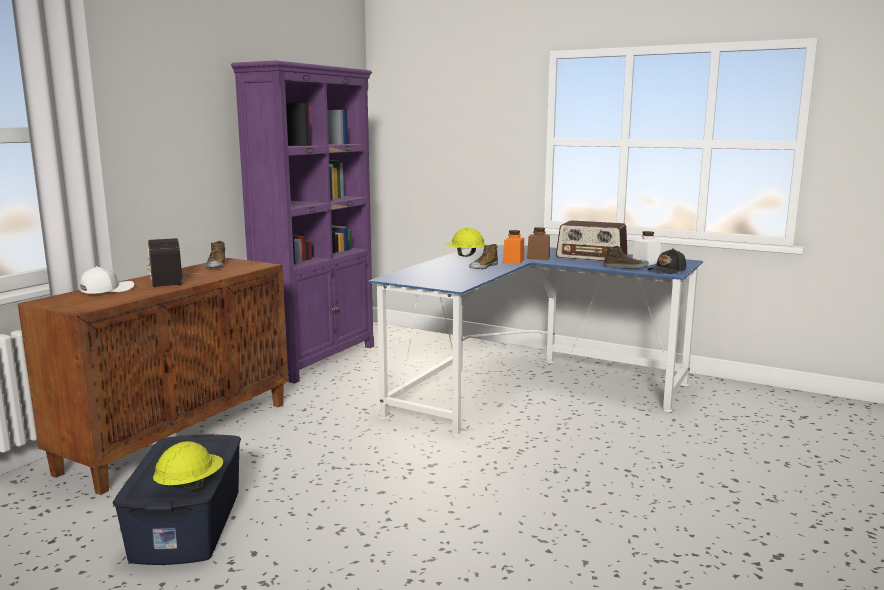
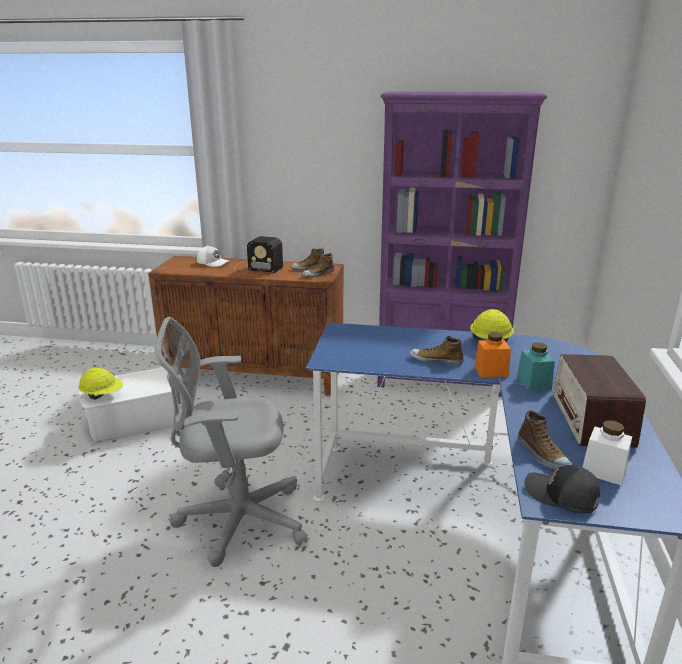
camera: 70 degrees right, 10 degrees up
(170, 278) = (256, 267): radio -> radio turned 120 degrees counterclockwise
(189, 524) = (136, 421): blue storage box -> white storage box
(245, 265) = (317, 274): none -> shoe
(462, 475) = (236, 520): none -> grey office chair
(538, 257) = (533, 383): brown jar -> turquoise jar

